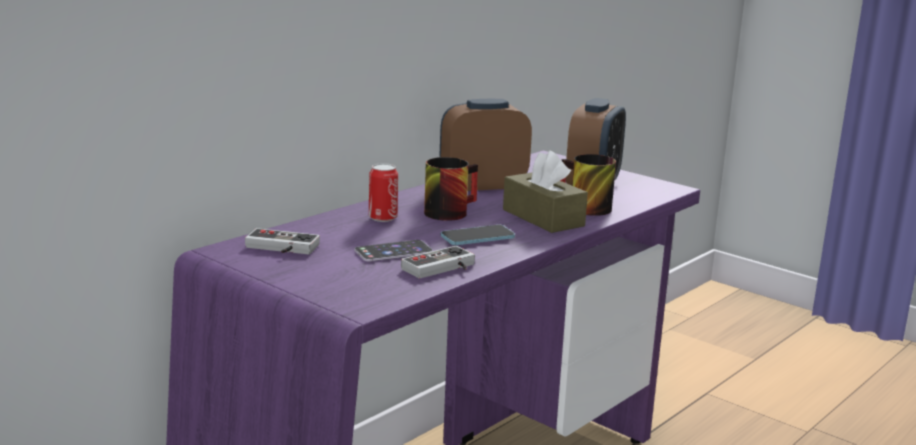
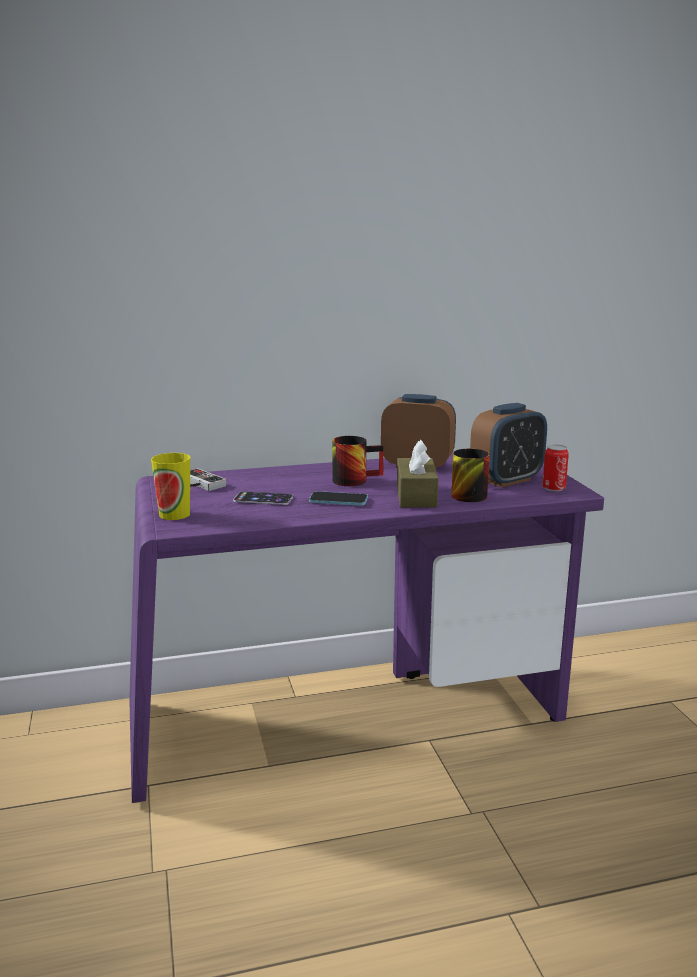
camera: 35 degrees right, 0 degrees up
(326, 290) = (174, 514): none -> cup
(383, 218) = (300, 476): can -> can (553, 488)
(442, 269) = (272, 516): game controller -> none

